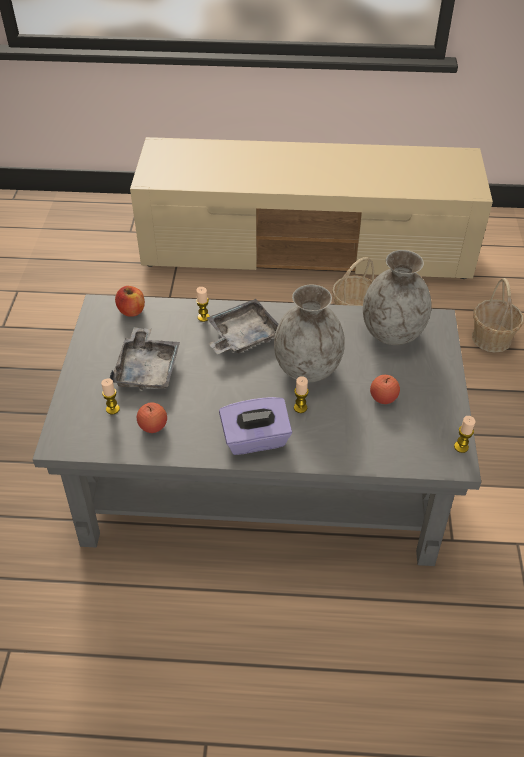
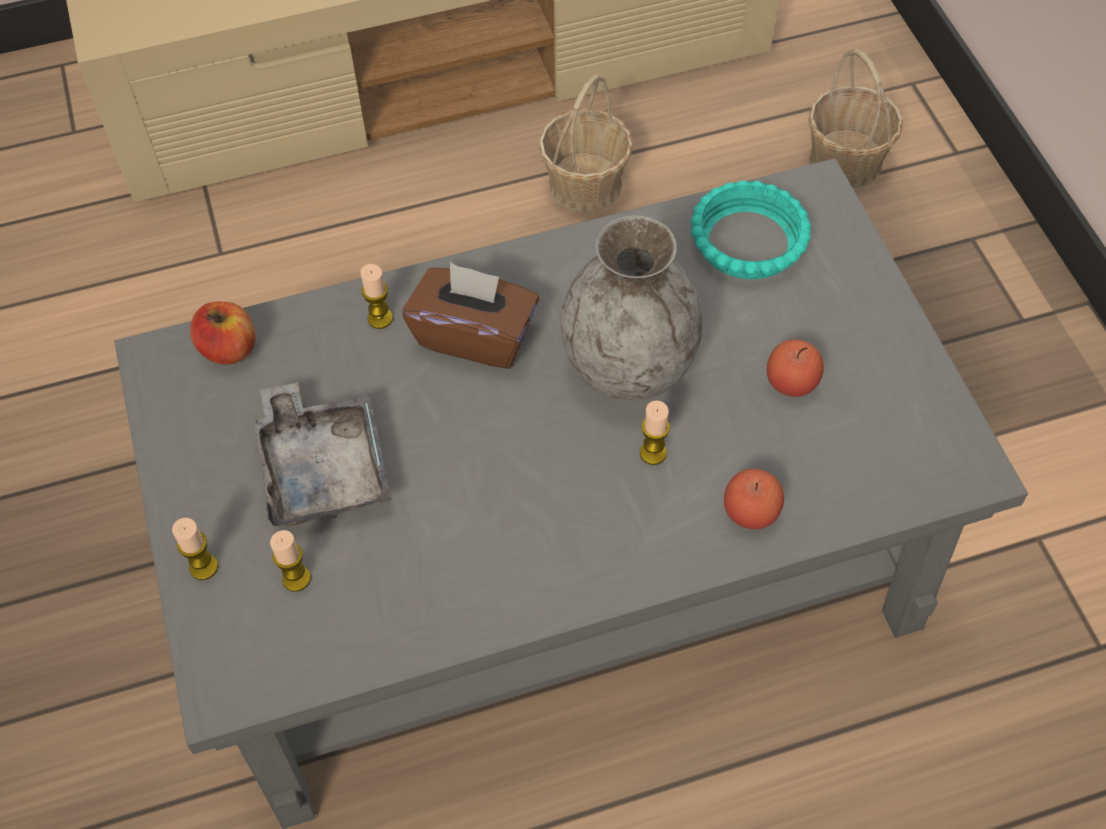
camera: 20 degrees left, 10 degrees up
(153, 426) = (394, 588): apple -> apple (750, 512)
(242, 336) = (475, 336): grey tray -> brown tissue box
(255, 440) = (602, 549): purple tissue box -> none
(392, 332) = (747, 240): grey vase -> turquoise bowl
(461, 447) = (966, 436): candle -> candle (204, 567)

